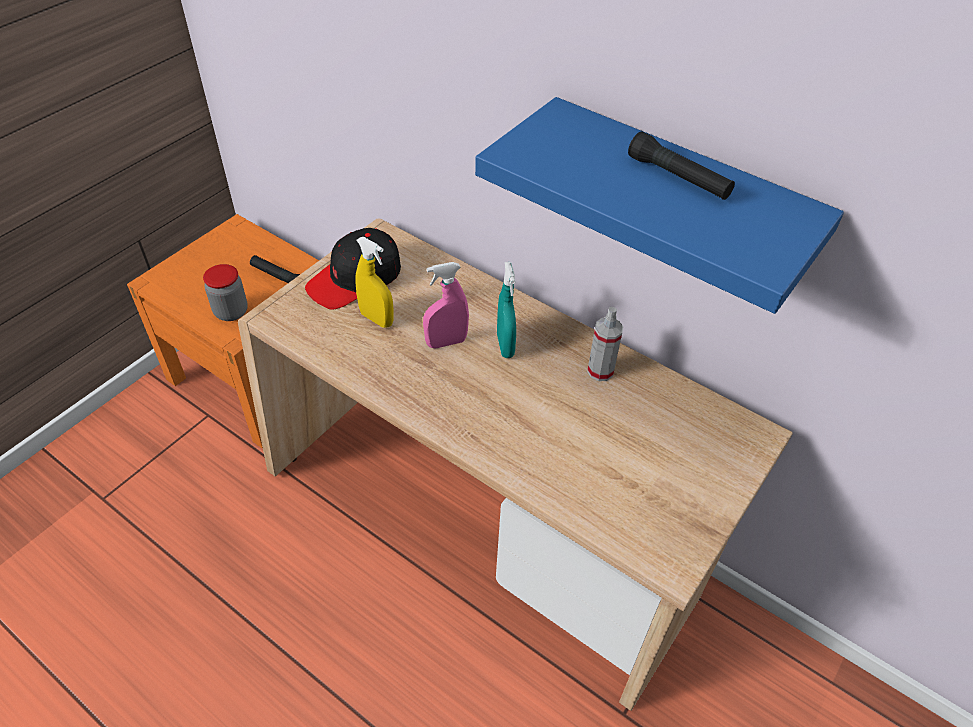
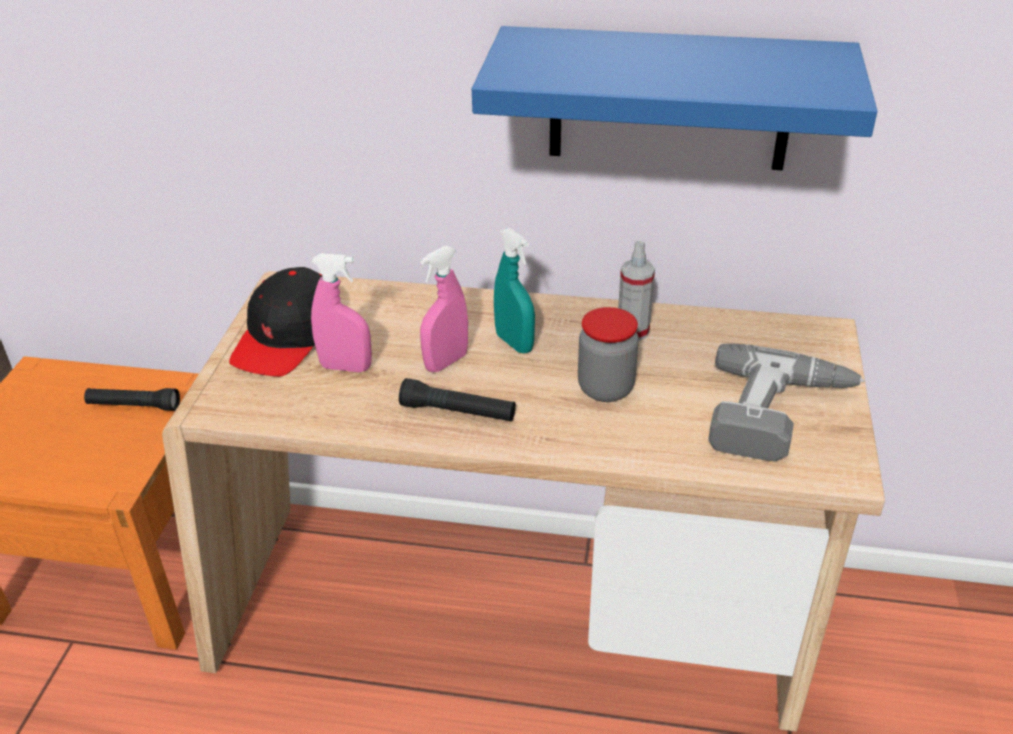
camera: 25 degrees left, 10 degrees down
(231, 312) = (92, 464): jar -> jar (605, 388)
(376, 319) = (346, 367): yellow spray bottle -> pink spray bottle
(660, 493) = (780, 416): none -> power drill
(678, 178) = (691, 55): black flashlight -> black flashlight (458, 412)

